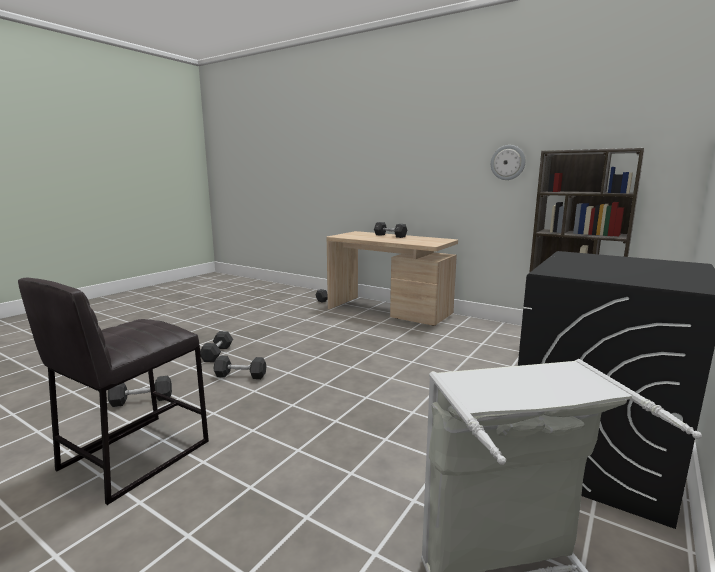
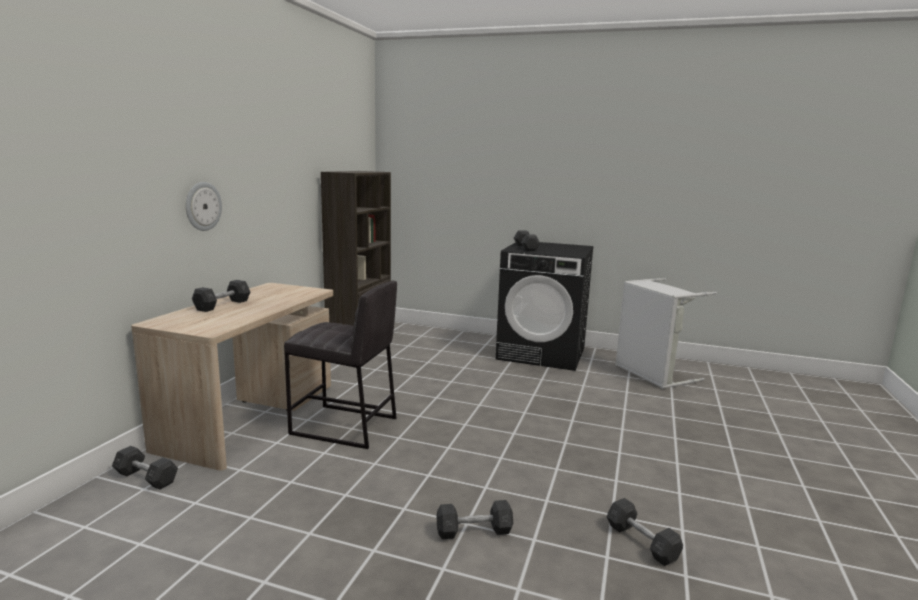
camera: 105 degrees left, 0 degrees up
(134, 455) = (711, 500): grey stool -> grey stool (344, 426)
(240, 375) = (529, 487): grey dumbbell -> grey dumbbell (525, 248)
(508, 162) = (294, 182): wall clock -> wall clock (202, 206)

